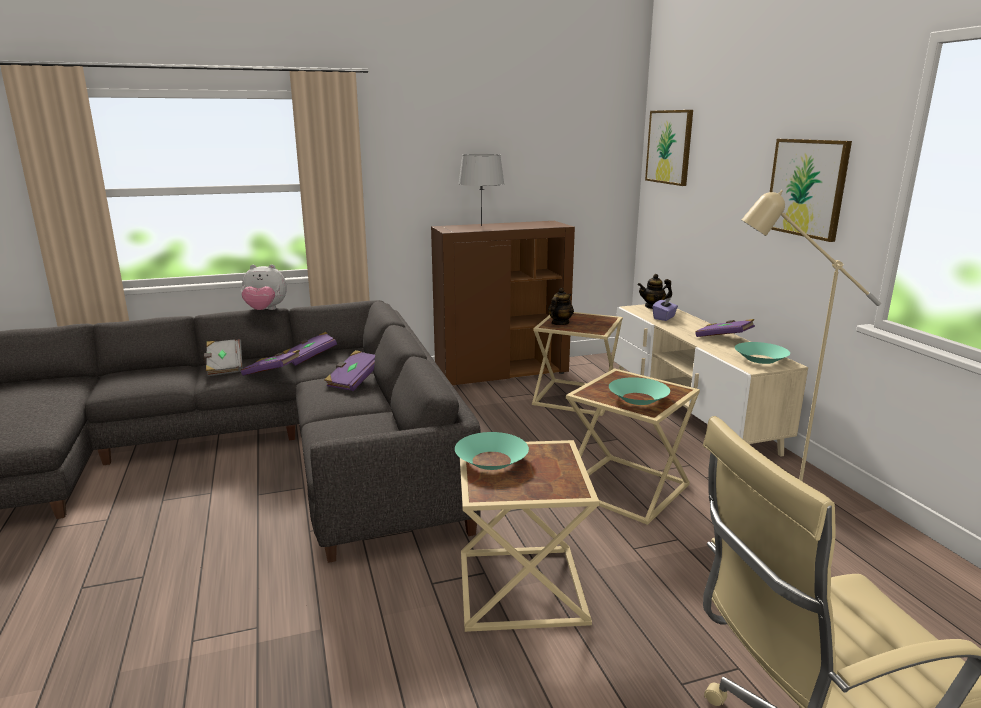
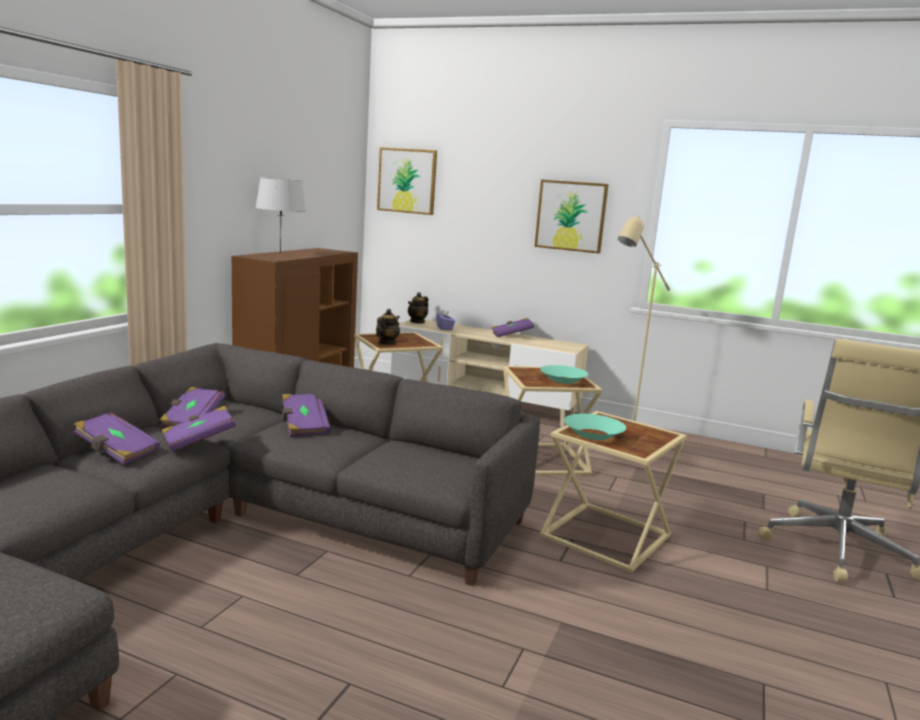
camera: 50 degrees left, 5 degrees down
(224, 367) = (116, 451): grey book -> purple book
(265, 310) = (116, 371): plush toy -> none
(559, 323) = (386, 343): teapot -> teapot turned 45 degrees clockwise
(760, 359) = (559, 344): turquoise bowl -> none

